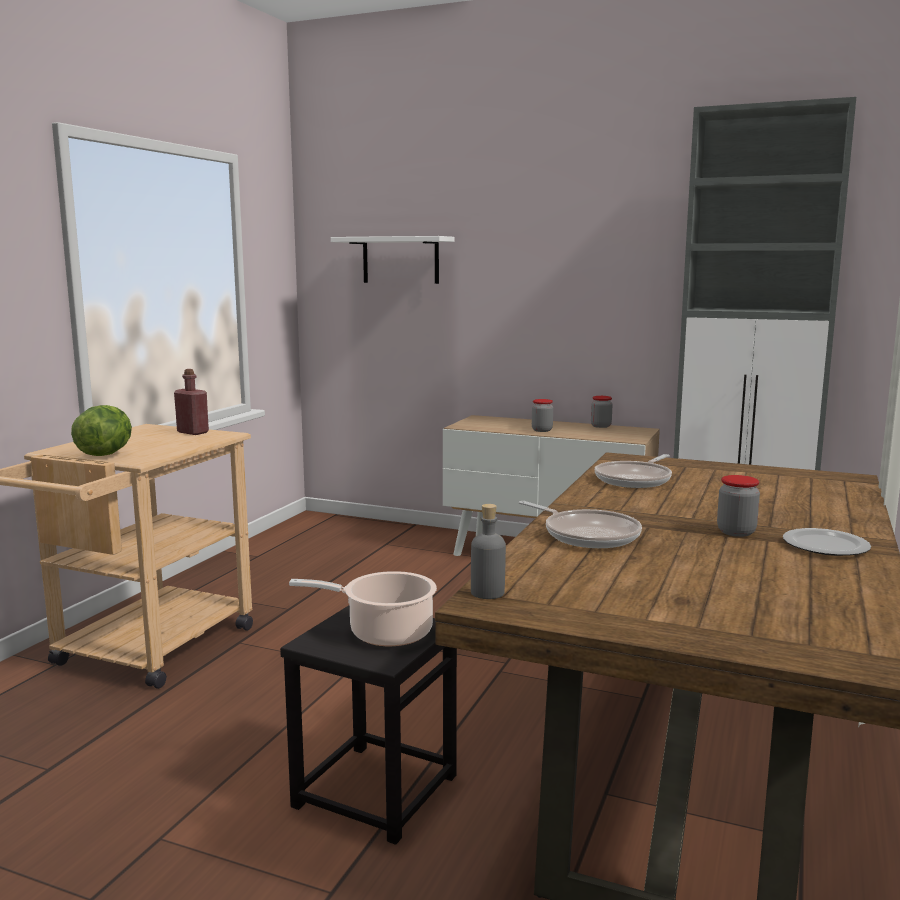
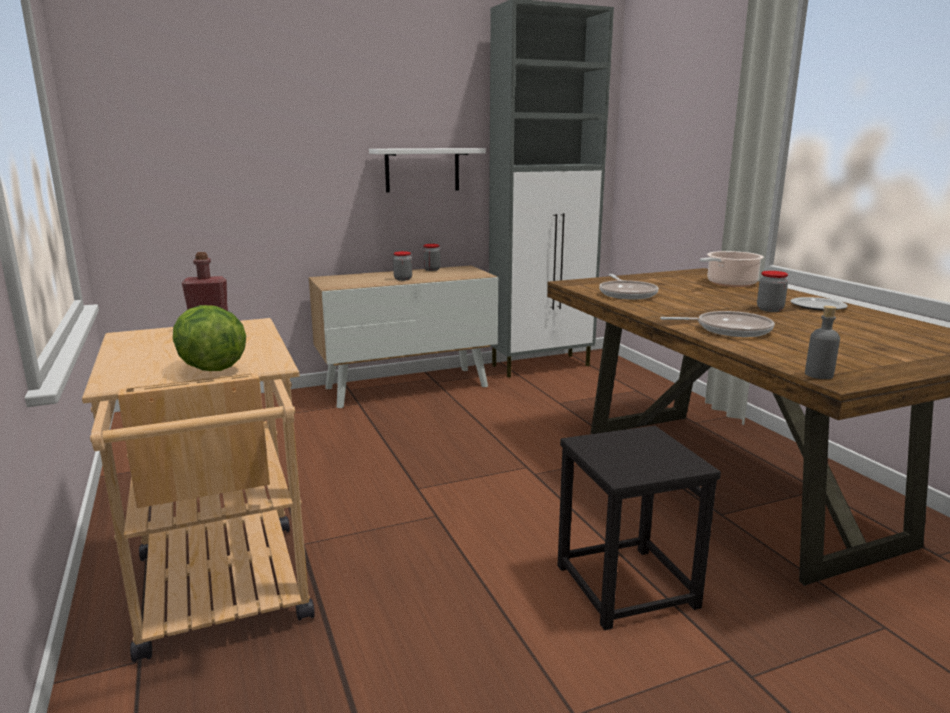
camera: 45 degrees left, 5 degrees up
(384, 633) = (640, 449): cooking pot -> cooking pot (729, 284)
(400, 260) = (212, 125): white shelf -> white shelf (422, 170)

